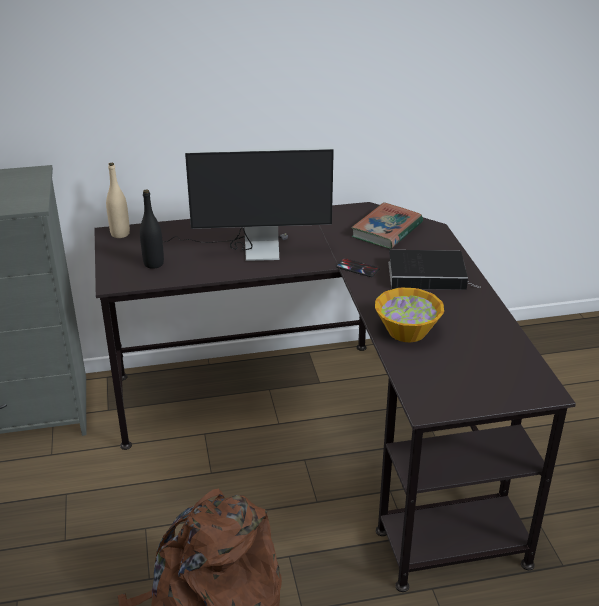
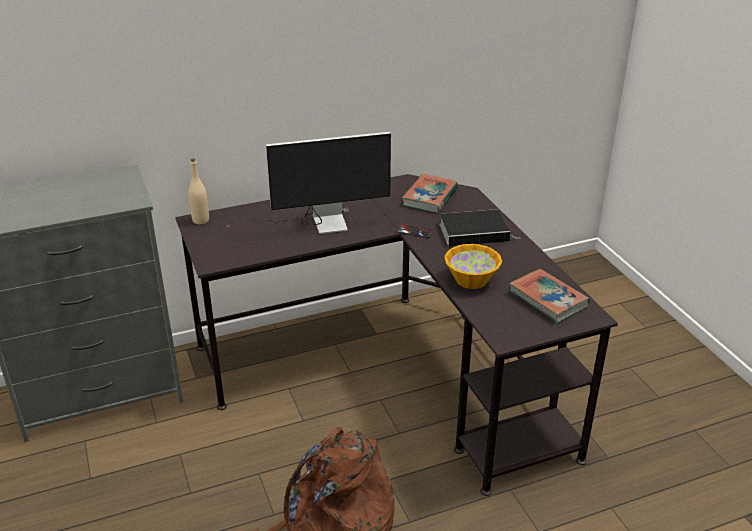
camera: 10 degrees left, 0 degrees up
(153, 264) = (240, 244): black bottle -> none
(494, 364) = (548, 299): none -> book

